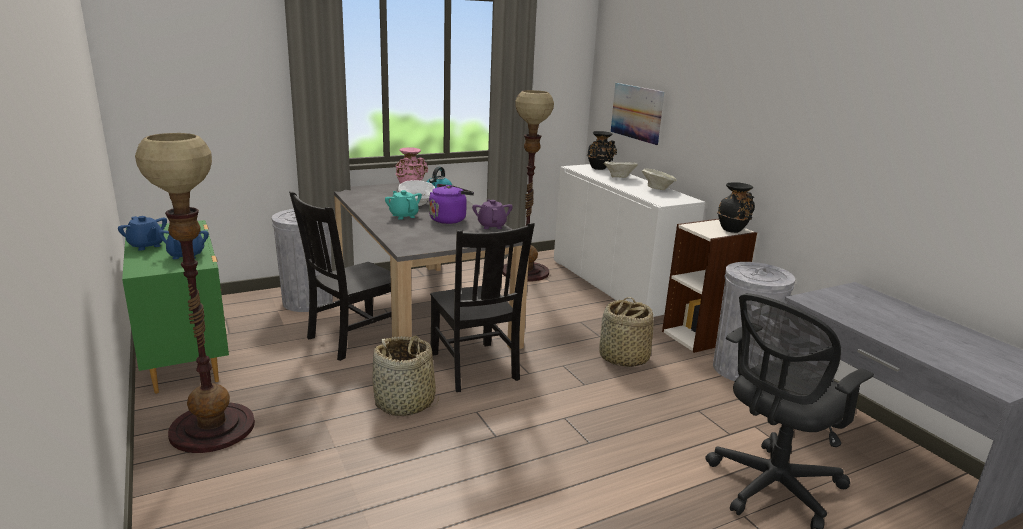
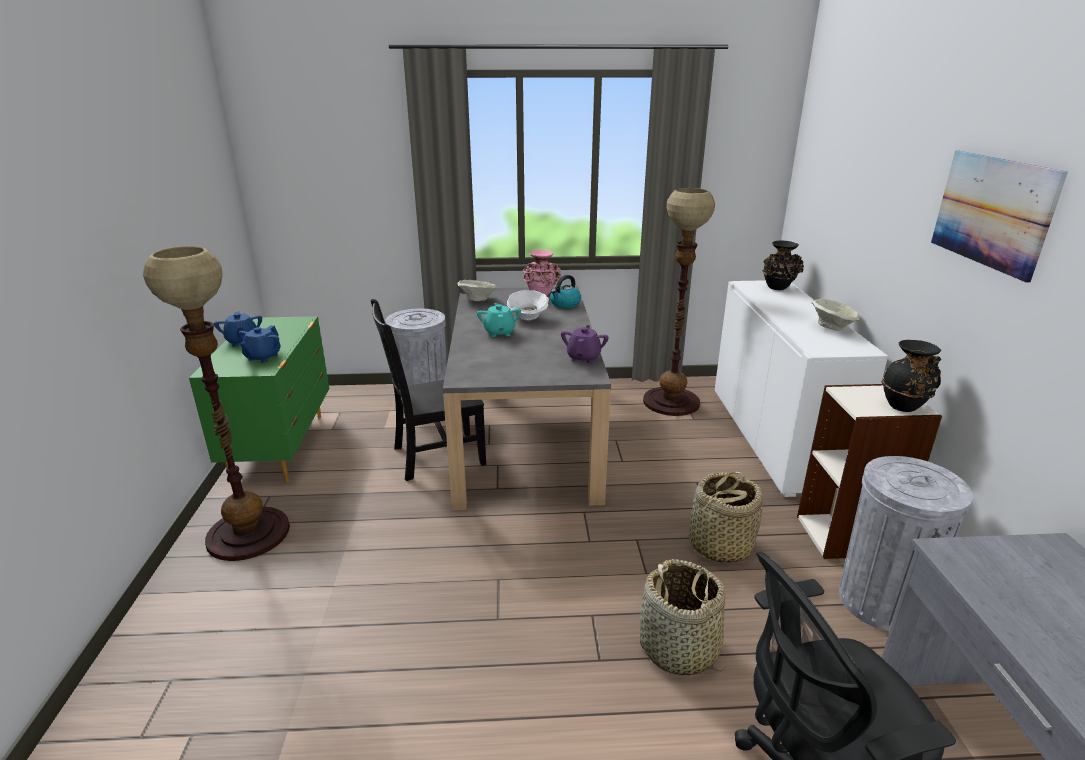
camera: 25 degrees right, 5 degrees up
(405, 403) = (433, 549): basket -> basket (679, 648)
(449, 219) = (544, 342): purple kettle -> none
(474, 368) = (533, 520): black chair -> none
(618, 177) = (792, 304): beige bowl -> beige bowl (477, 300)
(636, 112) = (830, 221): picture -> picture (992, 211)

